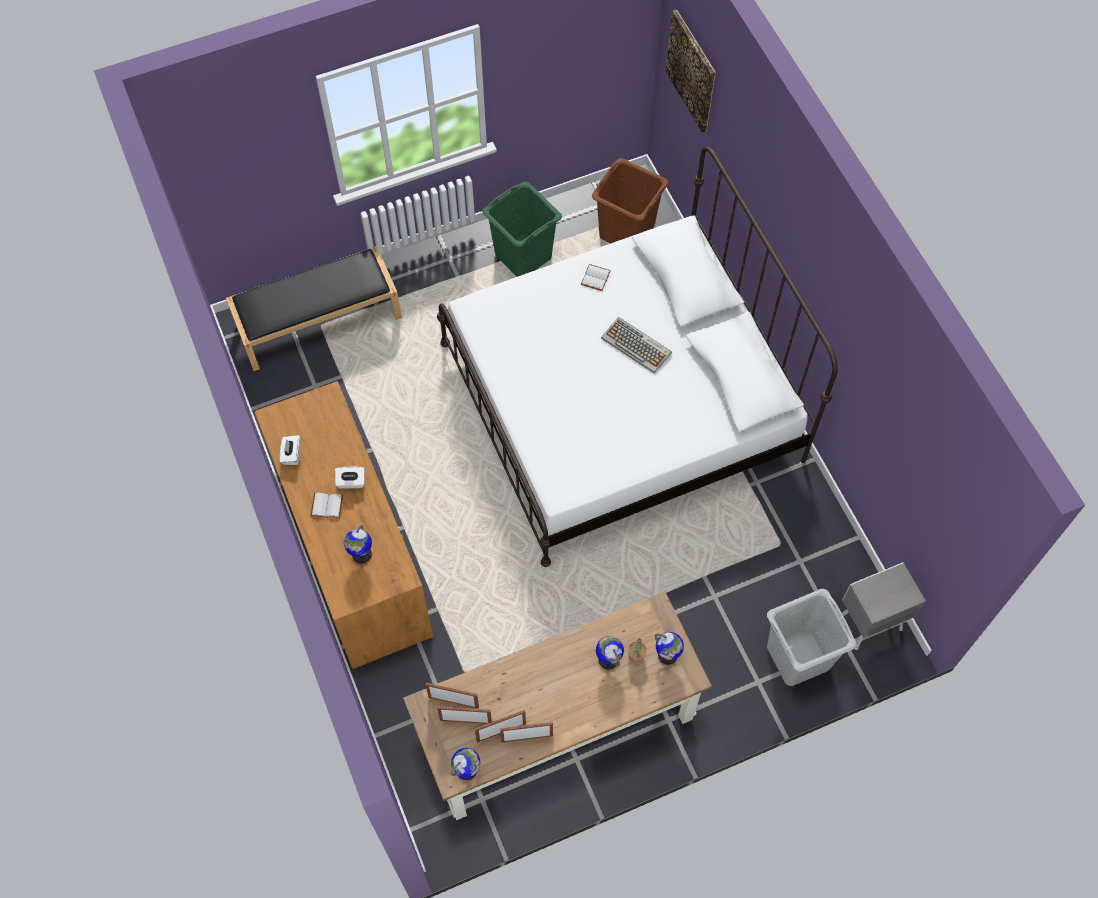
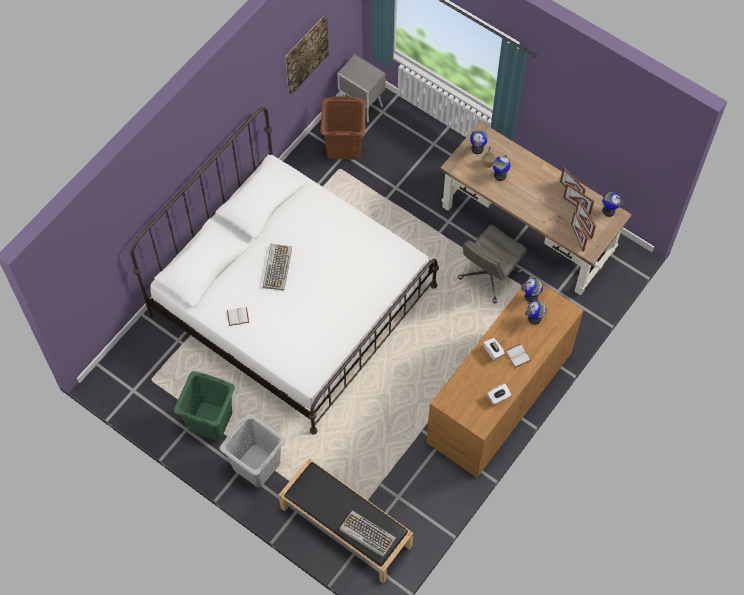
camera: 120 degrees left, 0 degrees up
(272, 298) = (367, 534): none -> keyboard
(393, 568) = (531, 296): none -> globe
(518, 636) = (489, 276): none -> grey office chair
(626, 232) = (151, 364): brown laundry basket -> brown laundry basket (344, 146)
(692, 71) = (88, 262): picture -> picture (306, 54)
(798, 657) = (405, 131): grey laundry basket -> grey laundry basket (256, 464)

